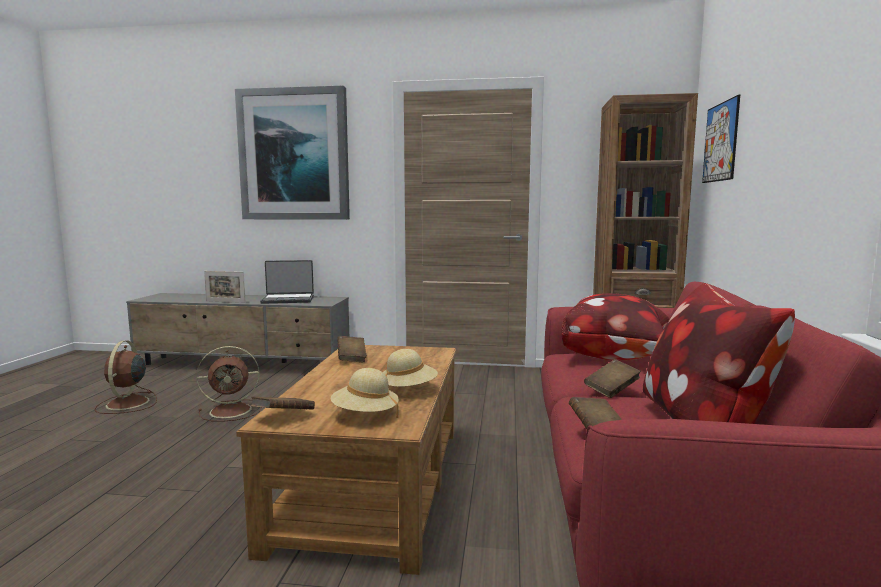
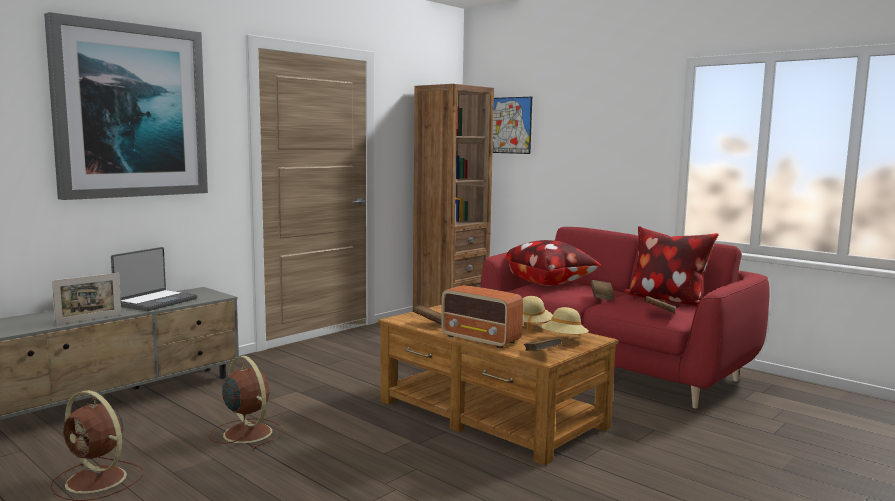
camera: 55 degrees left, 0 degrees up
(232, 410) = (246, 432): brown fan -> brown fan turned 60 degrees counterclockwise
(317, 384) = (481, 339): none -> radio

